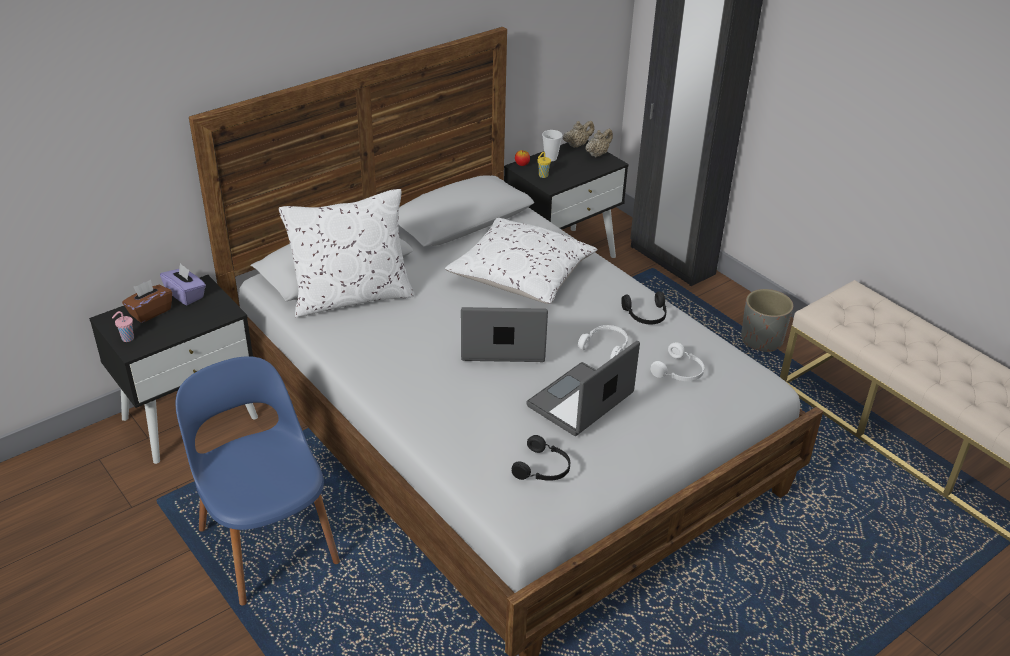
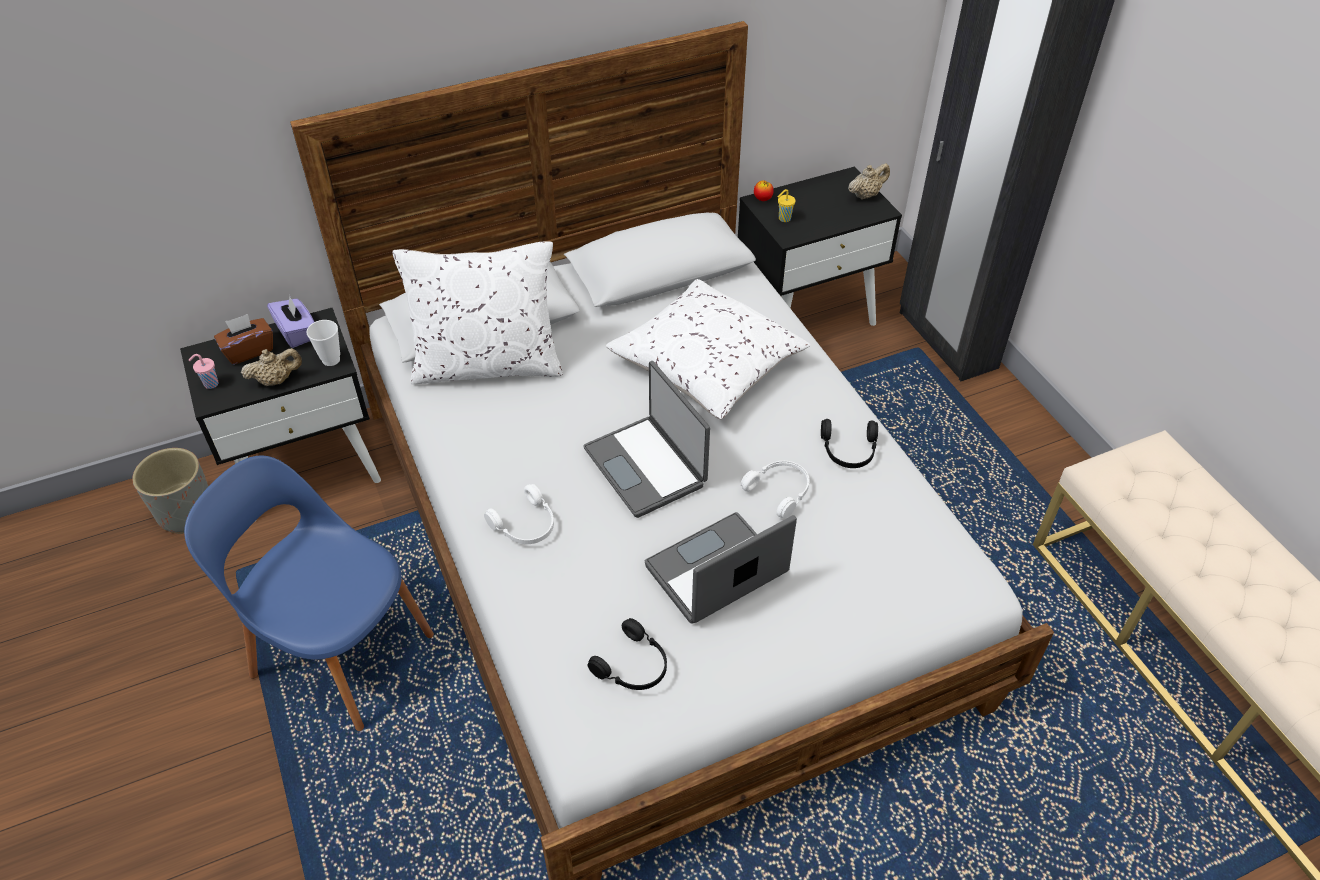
camera: 15 degrees right, 10 degrees up
(267, 542) = (339, 651): blue chair -> blue chair turned 45 degrees counterclockwise
(502, 345) = (647, 466): laptop -> laptop turned 135 degrees counterclockwise
(551, 158) = (803, 194): cup -> cup (331, 360)
(577, 145) = (844, 178): beige teapot -> beige teapot (276, 380)
(679, 372) = (864, 547): white headphones -> white headphones (526, 525)
(761, 339) = (1030, 475): grey planter -> grey planter (186, 511)

